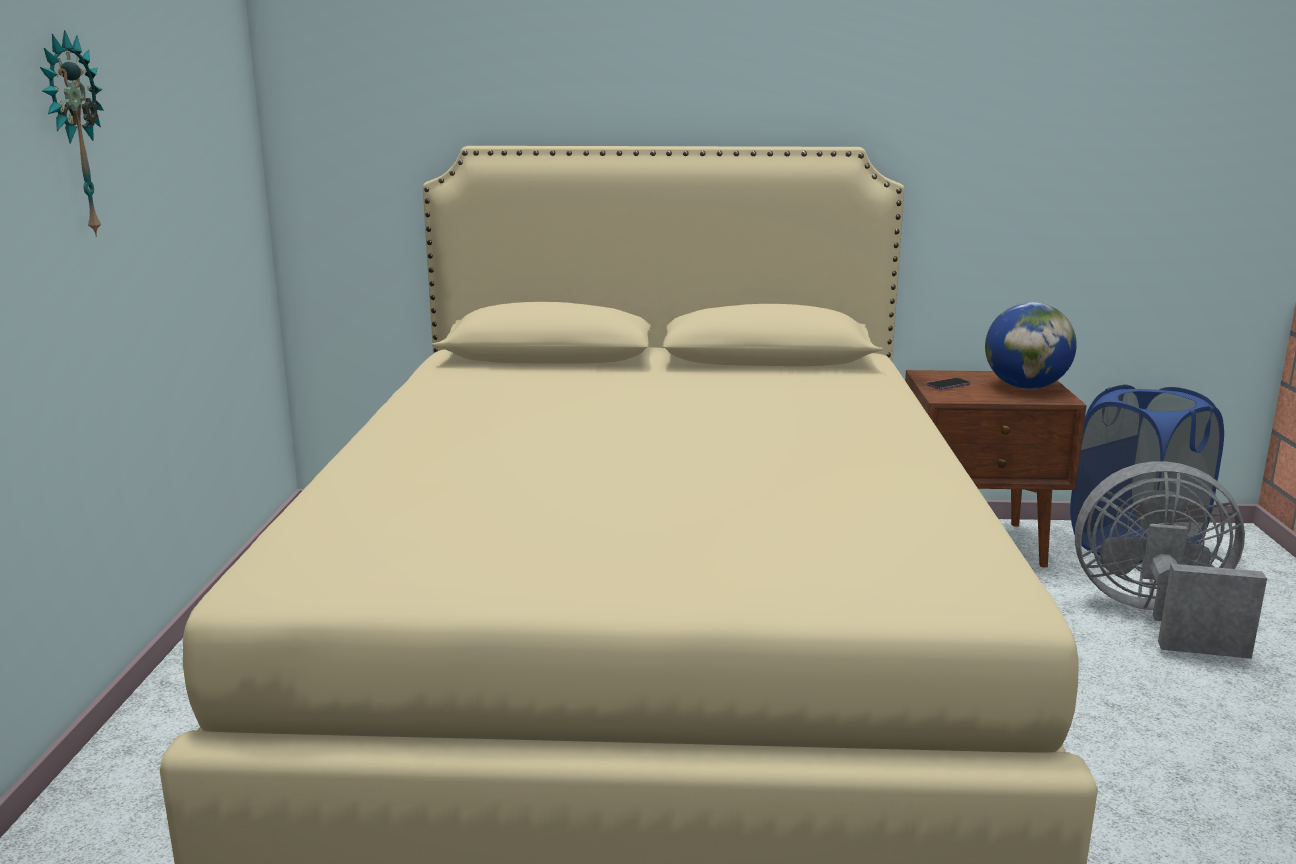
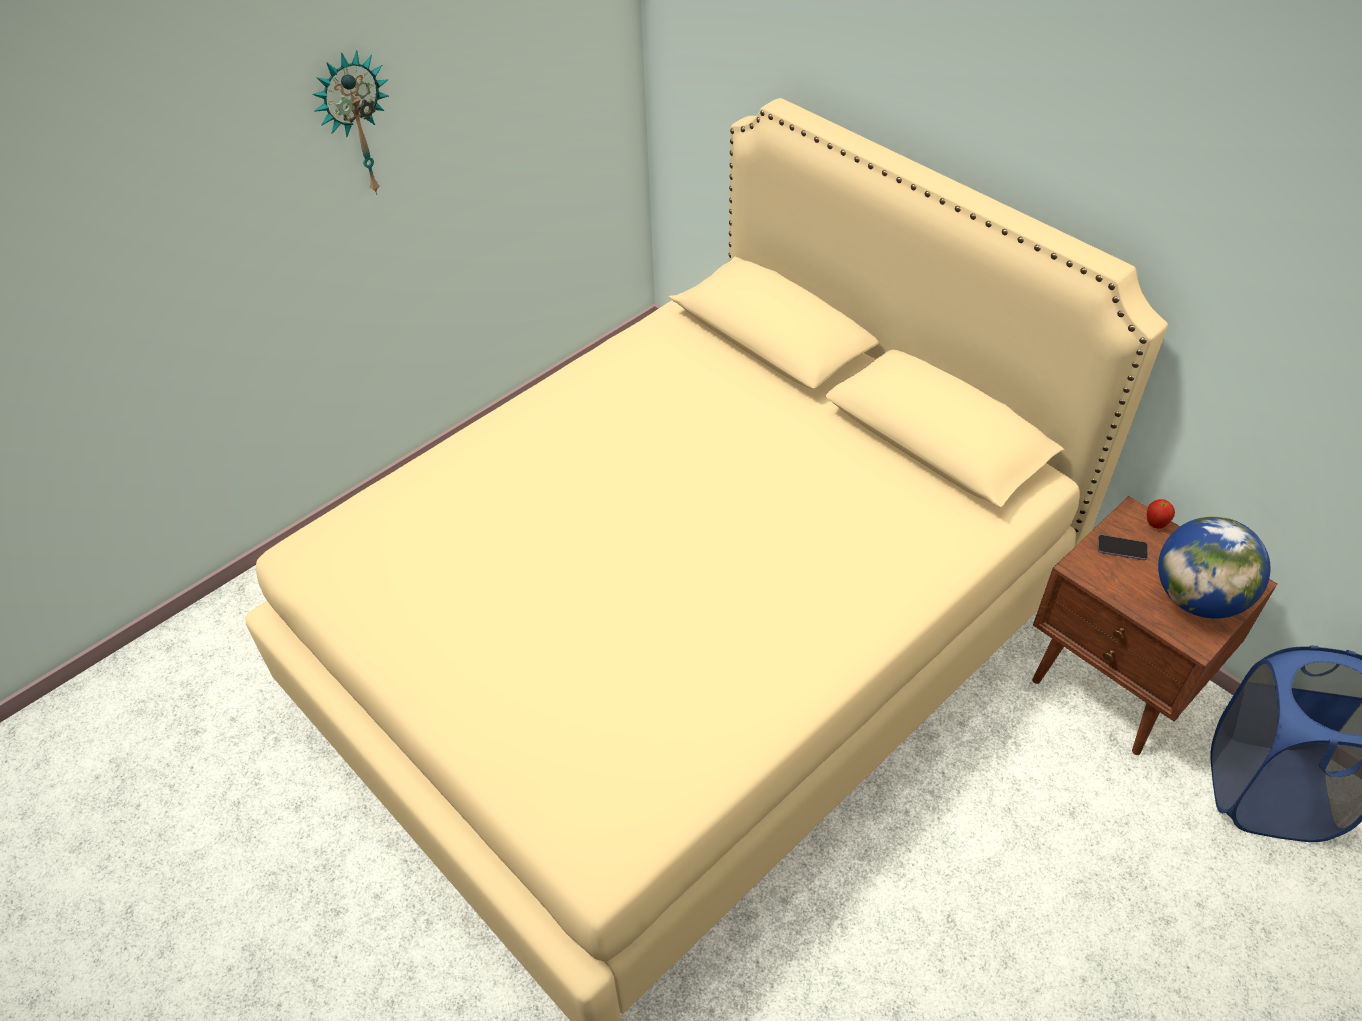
camera: 45 degrees right, 30 degrees up
(943, 373) = (1155, 524): none -> apple
(1157, 617) = (1141, 877): grey fan -> none

